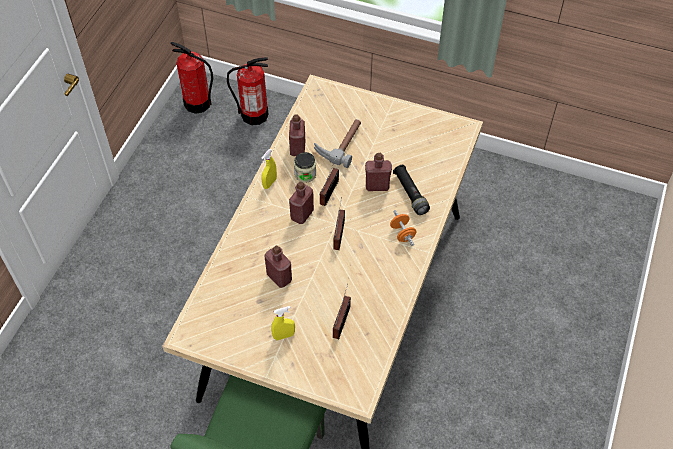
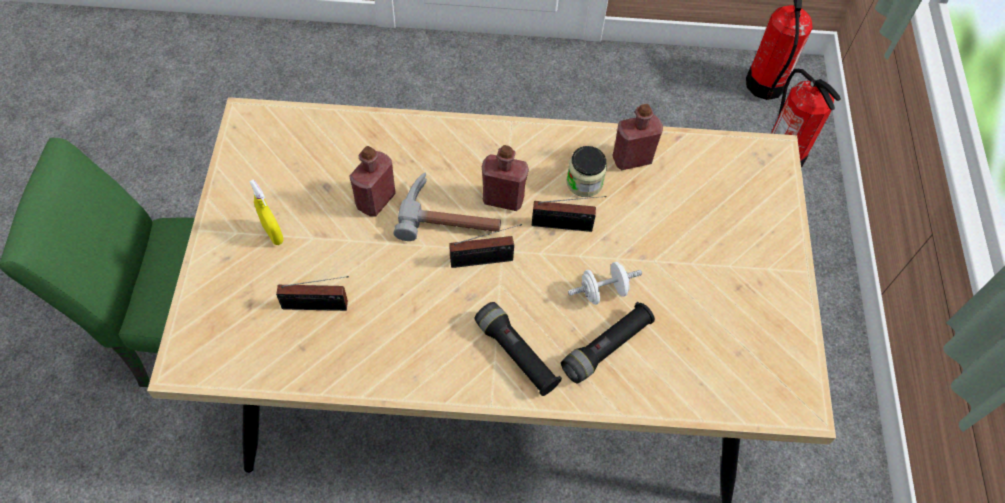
camera: 70 degrees right, 5 degrees up
(269, 183) = (548, 141): yellow spray bottle -> none
(340, 143) = (669, 214): hammer -> hammer (451, 215)
(377, 186) = (603, 291): red bottle -> white dumbbell
(402, 233) = (516, 354): orange dumbbell -> black flashlight

